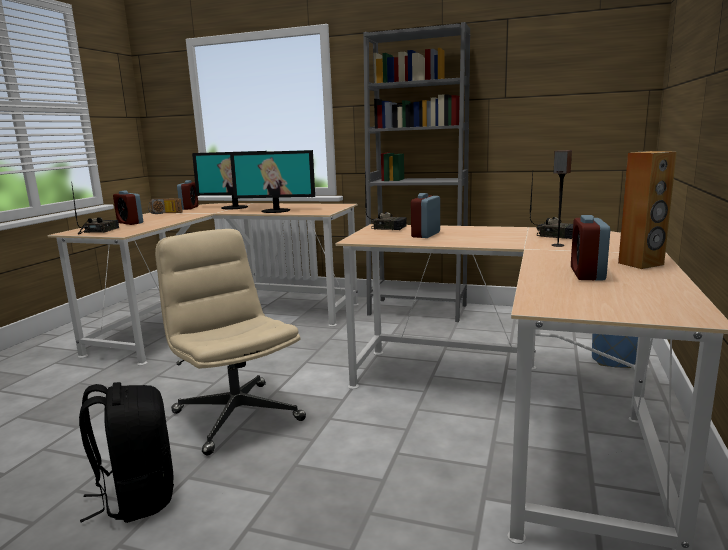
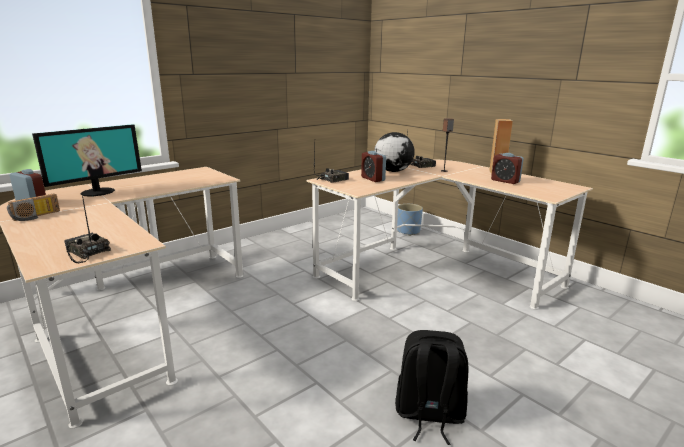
camera: 60 degrees left, 5 degrees up
(130, 223) = (65, 235): alarm clock -> none
(236, 416) = (348, 351): beige office chair -> none
(276, 211) = (169, 186): monitor -> none
(417, 310) = (264, 243): grey bookcase -> none
(487, 233) = (392, 171): none -> globe

